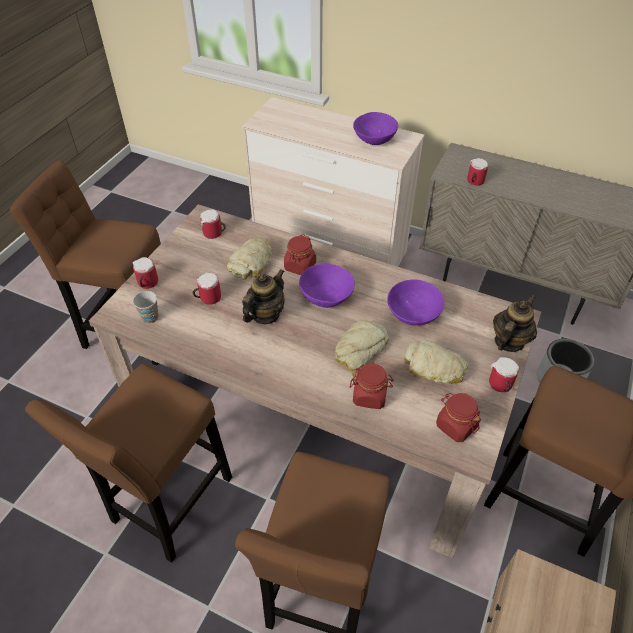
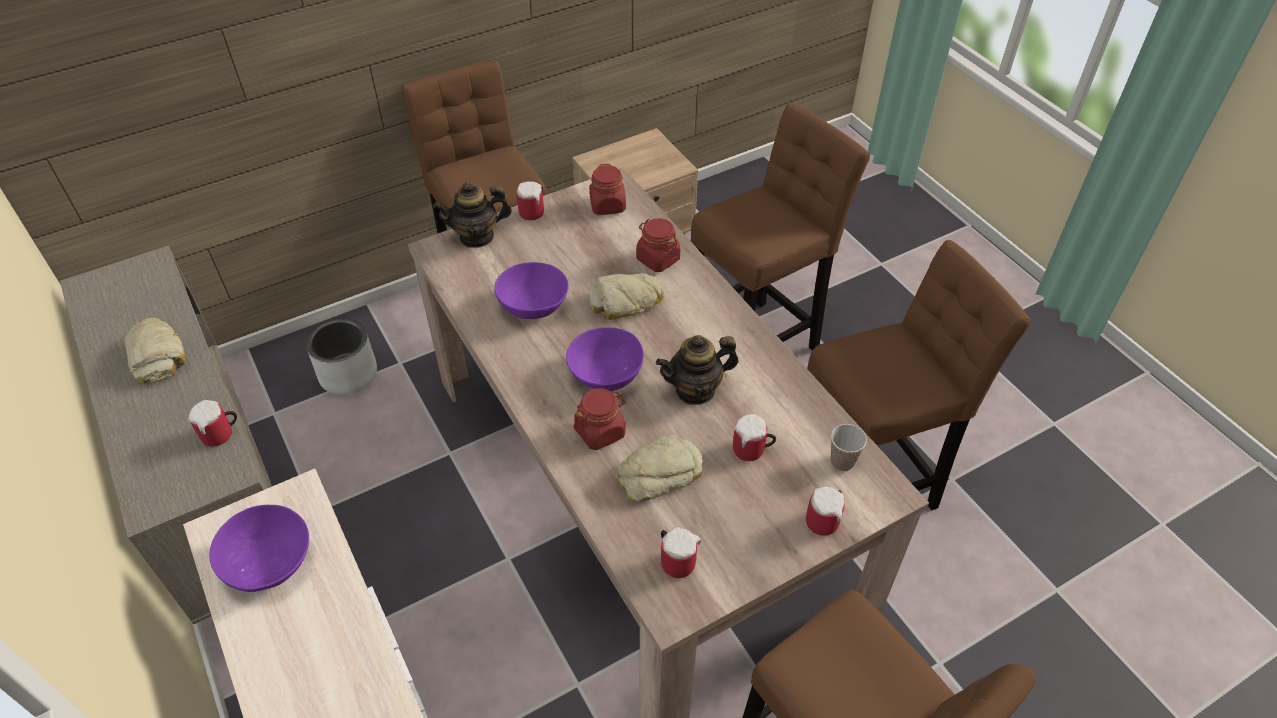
camera: 145 degrees left, 0 degrees up
(434, 367) = (573, 251): bread -> bread (157, 356)

